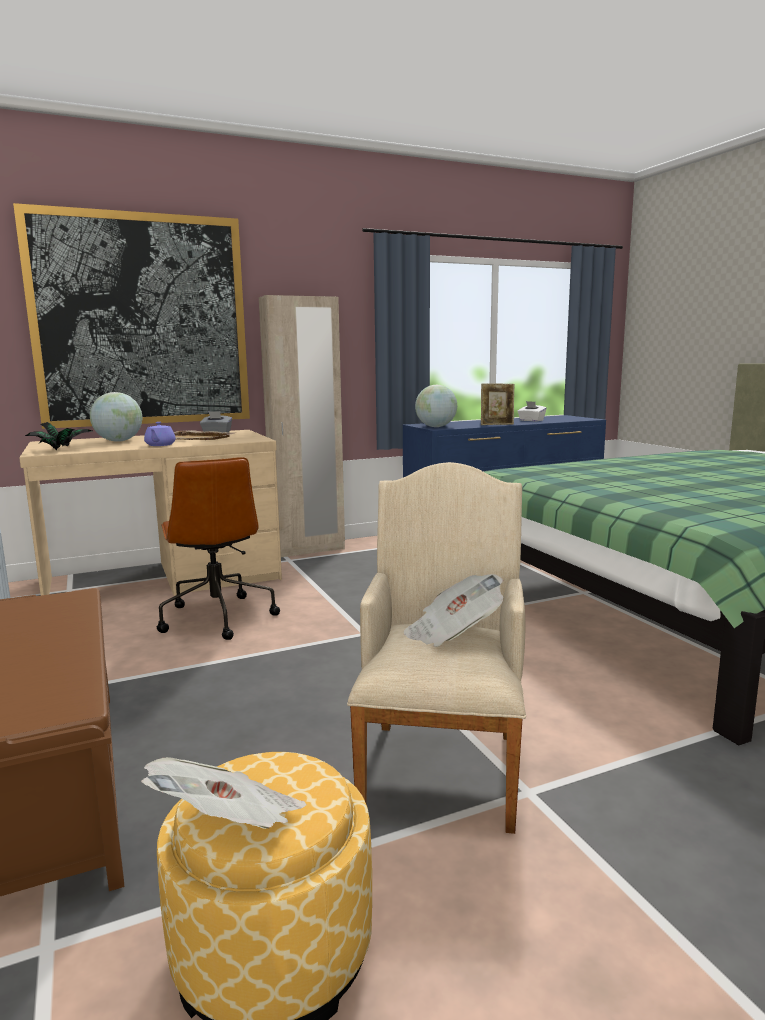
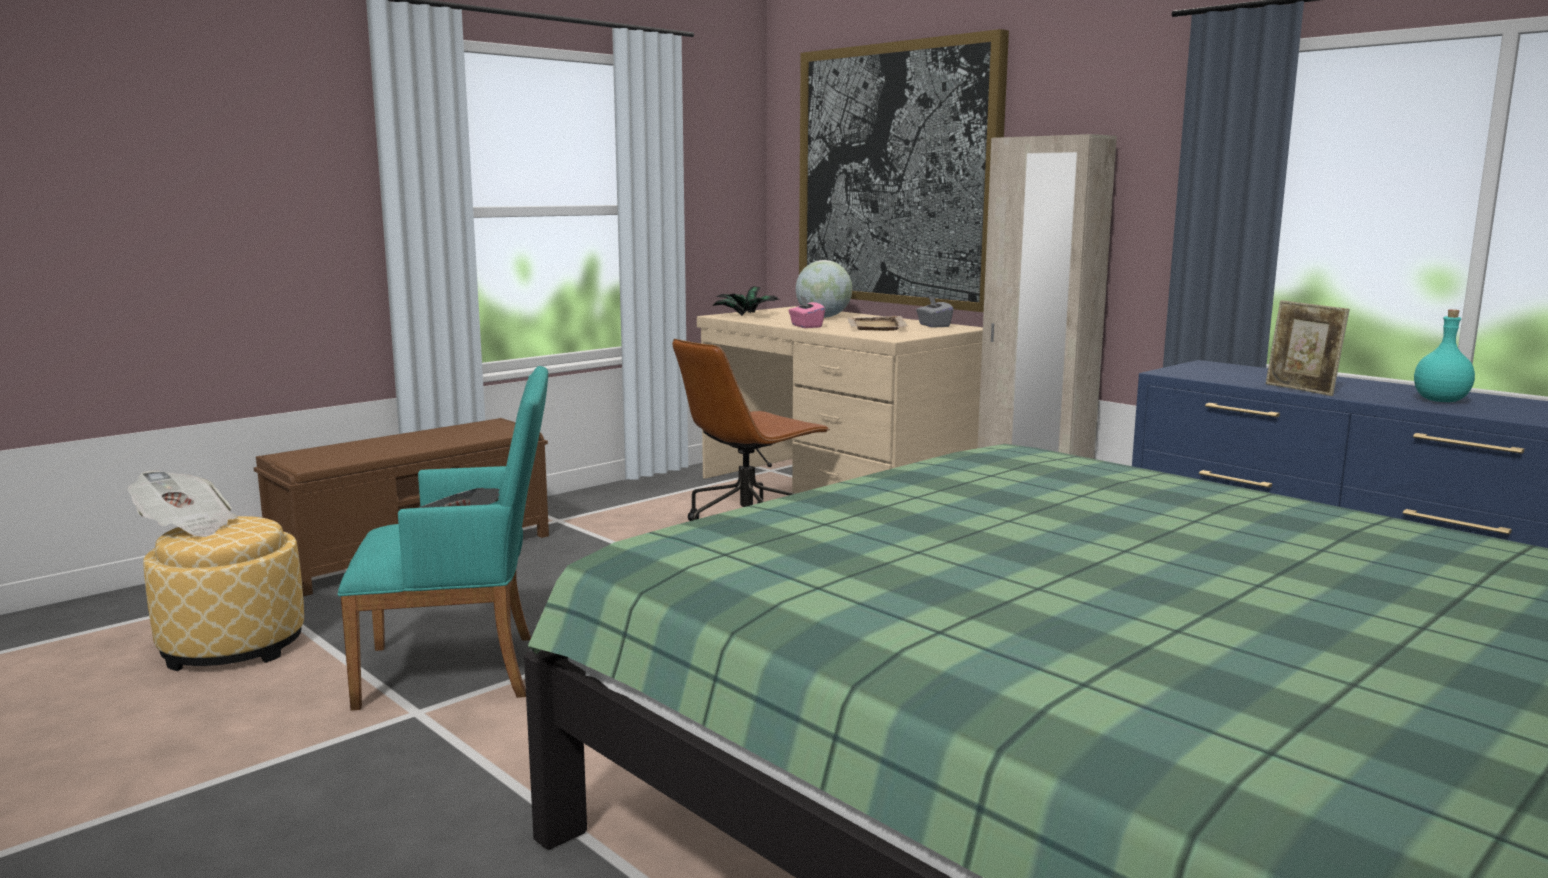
camera: 70 degrees right, 0 degrees up
(160, 445) = (806, 326): purple teapot -> pink tissue box
(436, 427) = (1188, 371): globe -> none
(442, 764) = (462, 670): beige armchair -> turquoise armchair
(531, 420) = (1441, 401): white tissue box -> turquoise bottle

